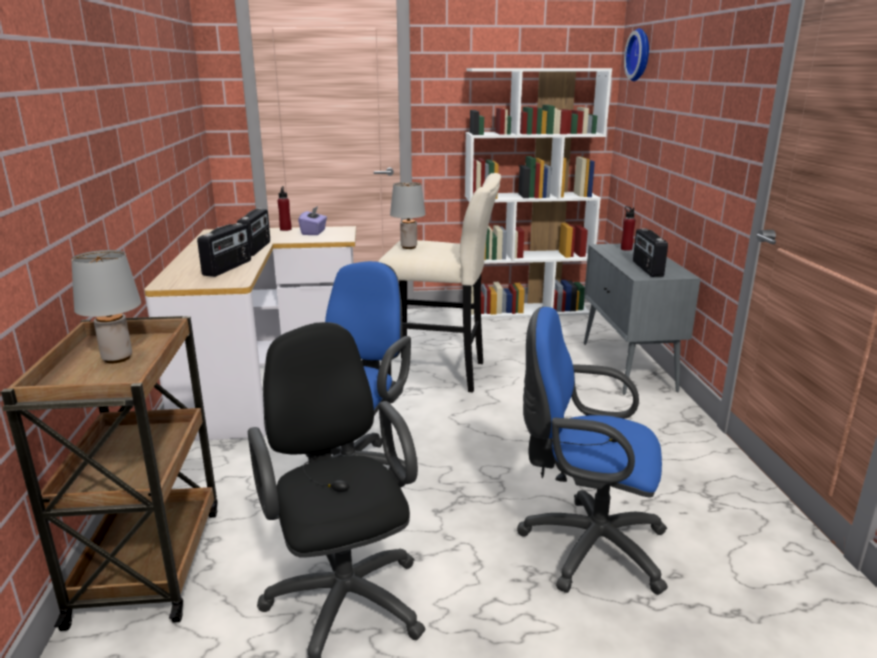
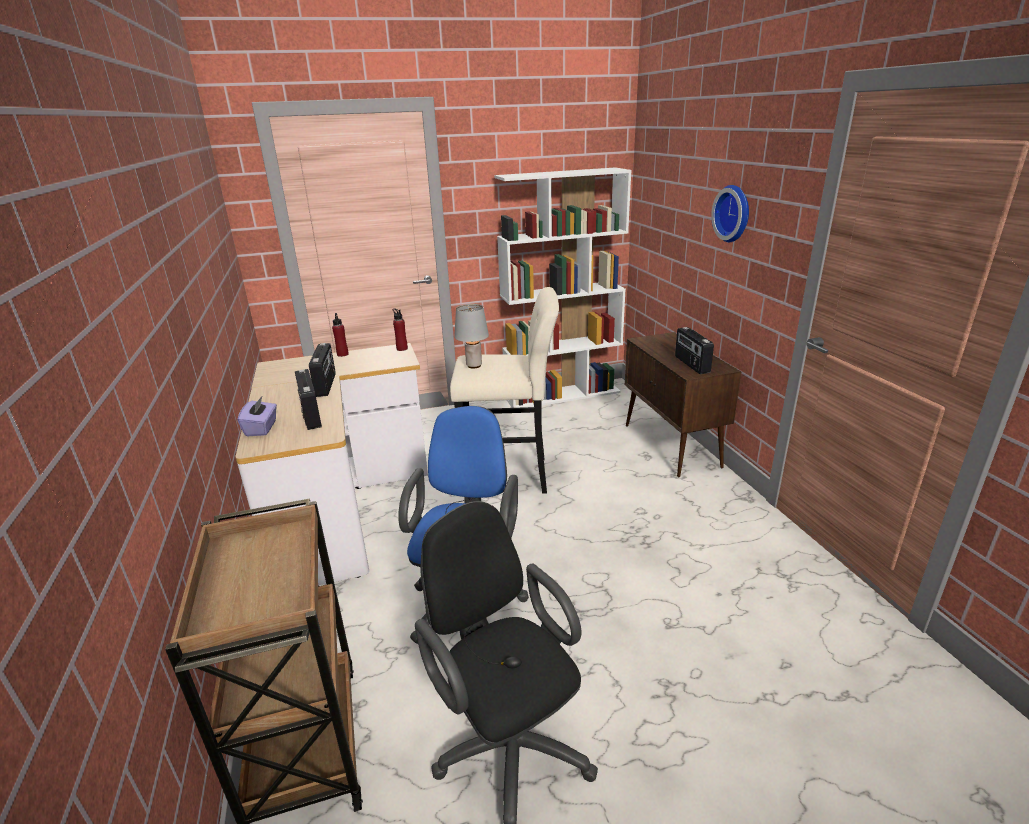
camera: 10 degrees left, 5 degrees up
(118, 358) = (261, 567): grey table lamp -> none
(228, 268) = (310, 416): radio -> radio turned 150 degrees clockwise
(314, 232) = (373, 356): purple tissue box -> purple tissue box (262, 428)
(585, 545) = (702, 647): blue office chair -> none
(626, 249) = (662, 341): red bottle -> red bottle (402, 349)
(628, 366) = (672, 446): grey cabinet -> brown cabinet
(640, 55) = (657, 157): wall clock -> wall clock (734, 213)

